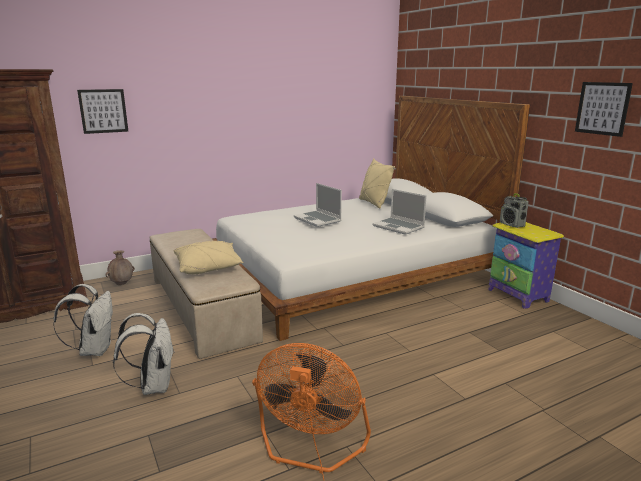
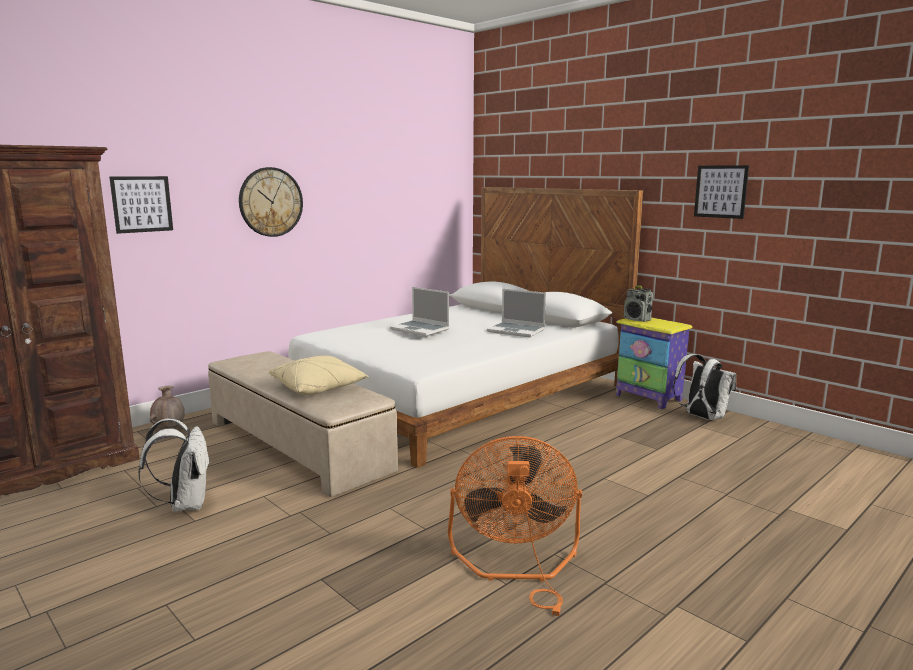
camera: 15 degrees left, 5 degrees down
(153, 386) = (292, 531): white backpack -> white backpack (702, 417)
(209, 109) = (271, 202): none -> wall clock
(374, 203) = (469, 311): beige pillow -> none

